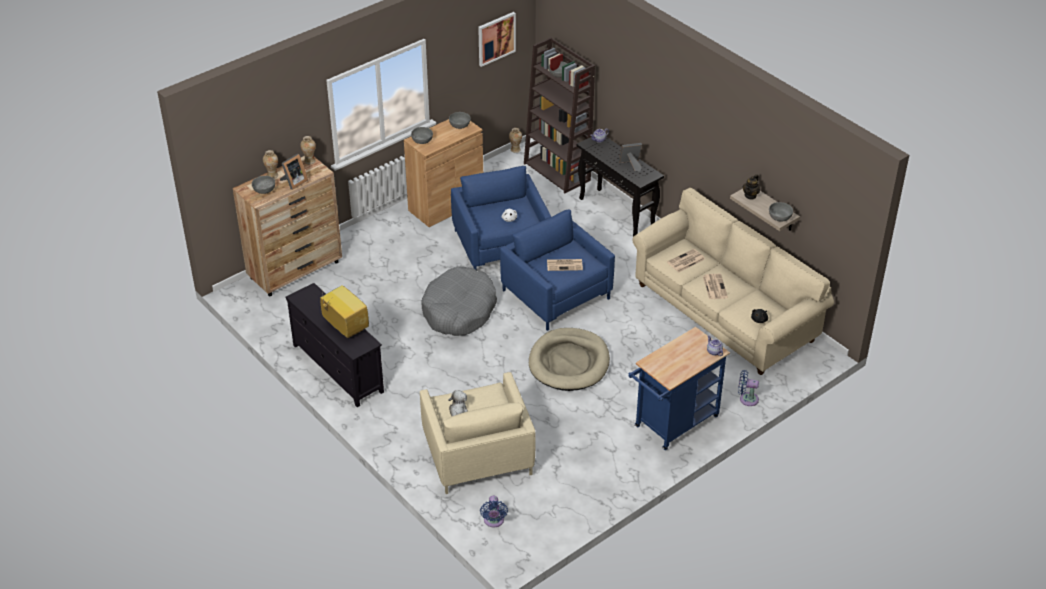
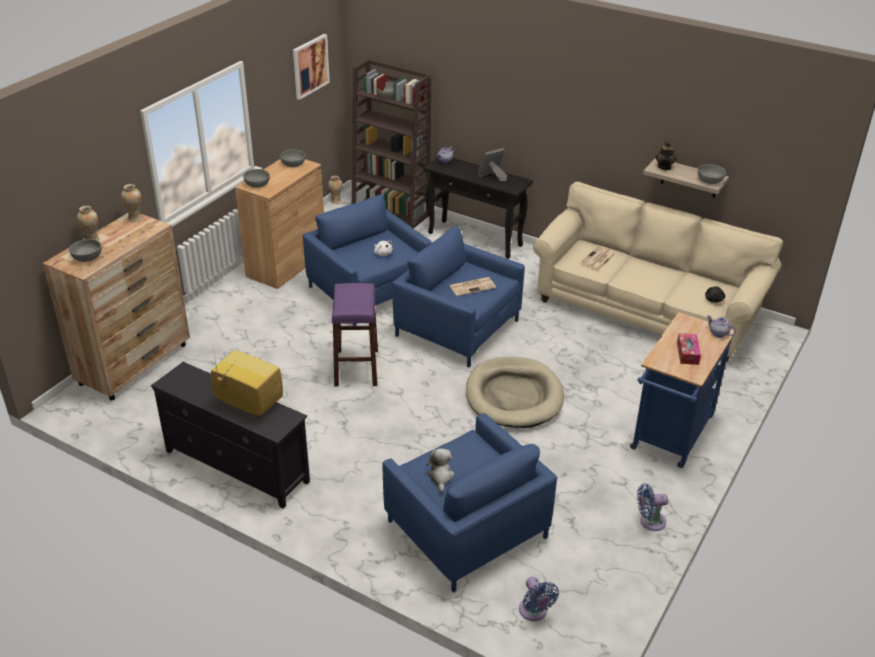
camera: 20 degrees left, 5 degrees down
(293, 182) = (124, 243): picture frame -> none
(459, 310) = (356, 367): grey dog bed -> purple stool
(477, 454) = (466, 529): beige armchair -> blue armchair
(677, 362) = (687, 353): none -> tissue box
(714, 286) = (643, 278): newspaper -> none
(746, 399) = (728, 390): blue fan -> blue fan (649, 521)

